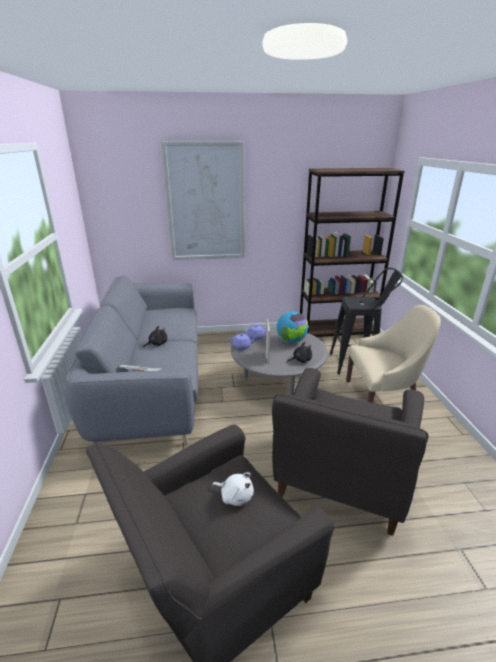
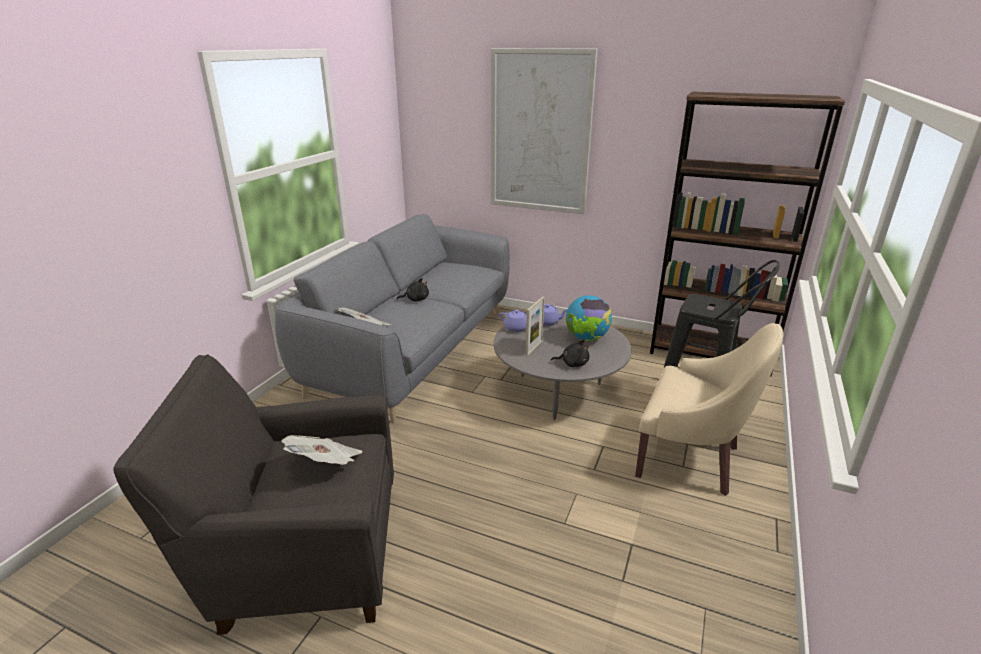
camera: 30 degrees right, 0 degrees up
(235, 496) = (326, 464): white plush toy -> newspaper
(340, 484) = (523, 532): grey armchair -> none

